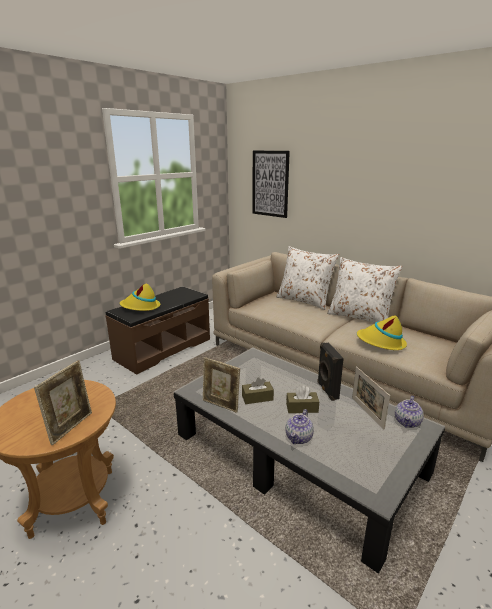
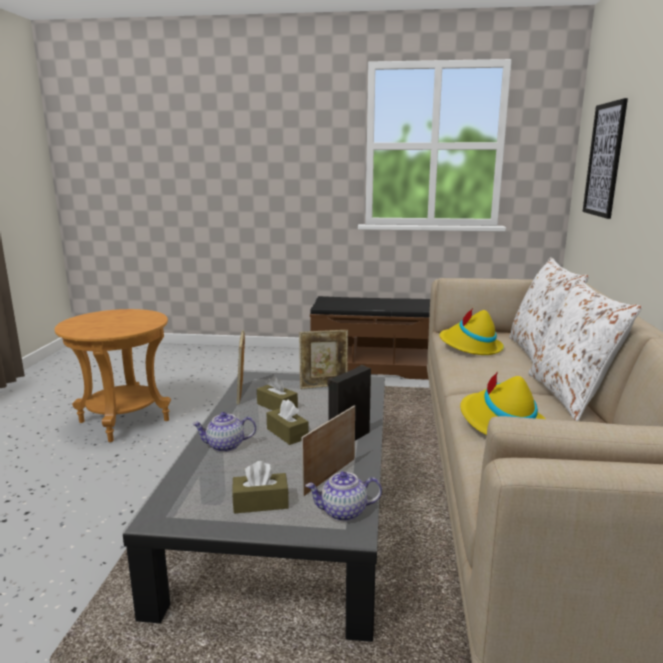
camera: 55 degrees right, 5 degrees down
(71, 427) = (96, 331): picture frame -> picture frame (324, 386)
(140, 307) = (348, 301): yellow hat -> yellow hat (470, 347)
(383, 447) = (260, 503): none -> brown tissue box

